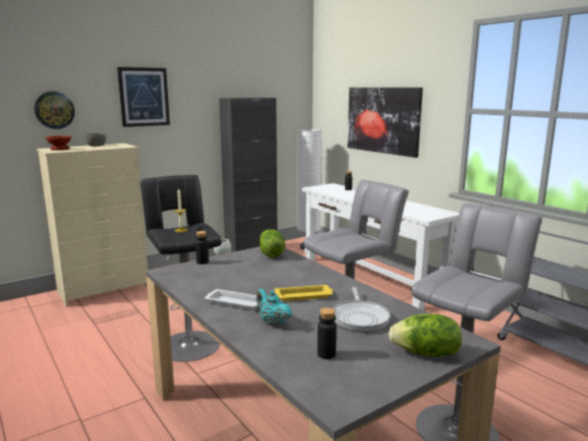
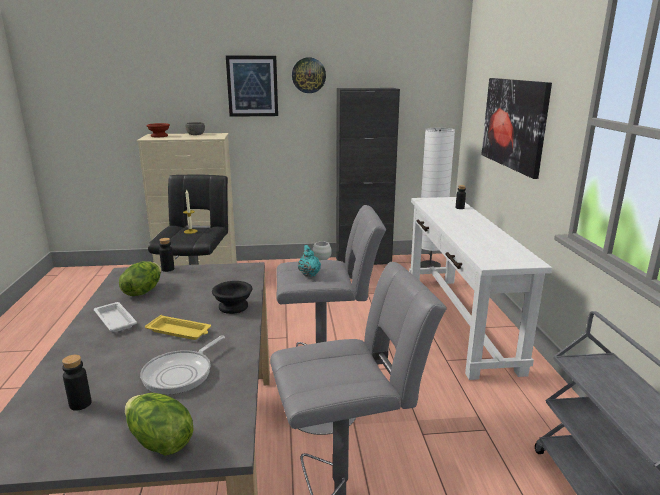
camera: 30 degrees right, 5 degrees up
(54, 110) = (166, 98): wall clock -> wall clock (308, 75)
(270, 254) = (236, 275): lettuce -> lettuce (142, 291)
(272, 322) = (104, 352): turquoise teapot -> turquoise teapot (309, 274)
(311, 273) = (233, 306): none -> black bowl

